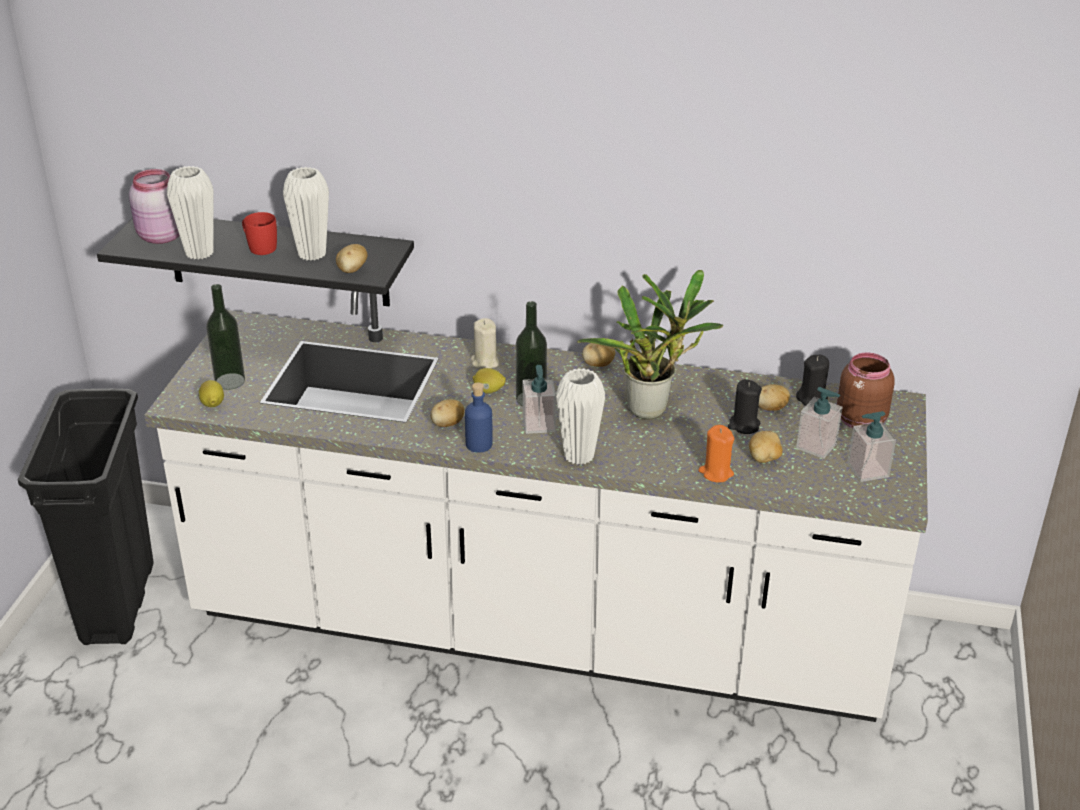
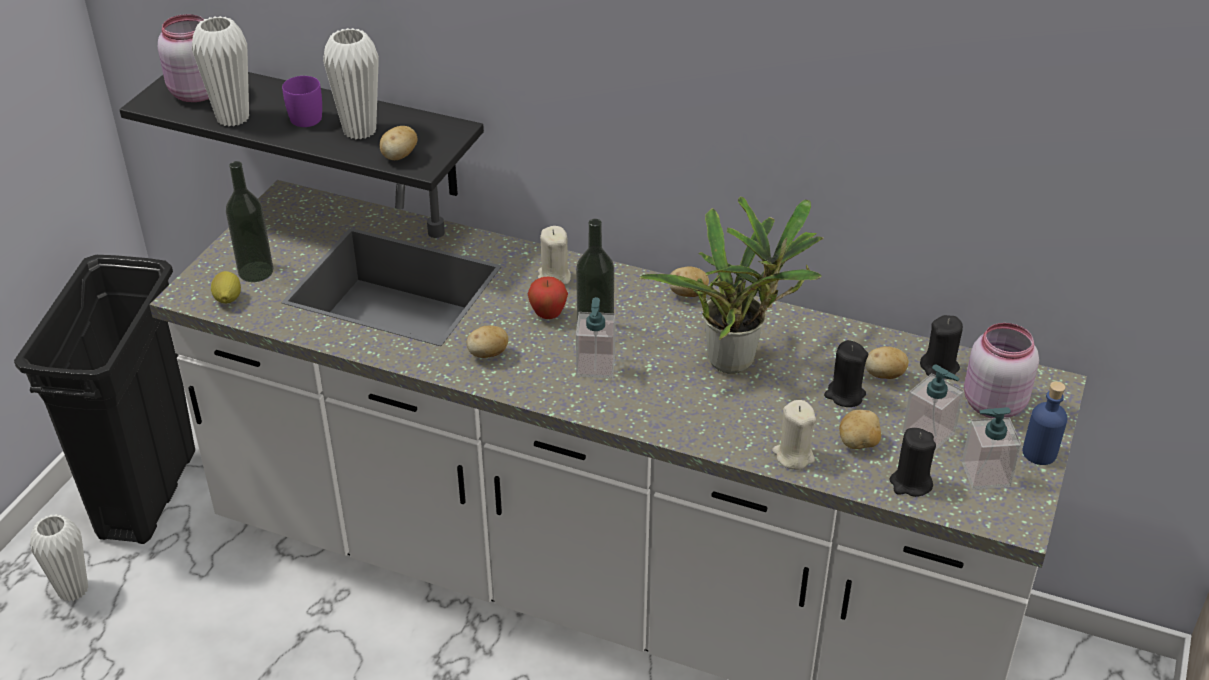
camera: 10 degrees right, 5 degrees up
(259, 247) = (302, 116): red mug -> purple mug
(479, 444) = (517, 385): blue bottle -> blue bottle (1039, 453)
(488, 391) = (548, 315): lemon -> apple
(579, 456) = (632, 413): white vase -> white vase (73, 590)
(716, 473) = (793, 456): orange candle -> beige candle
(812, 482) = (910, 483): none -> black candle
(858, 420) = (991, 404): brown jar -> pink jar

